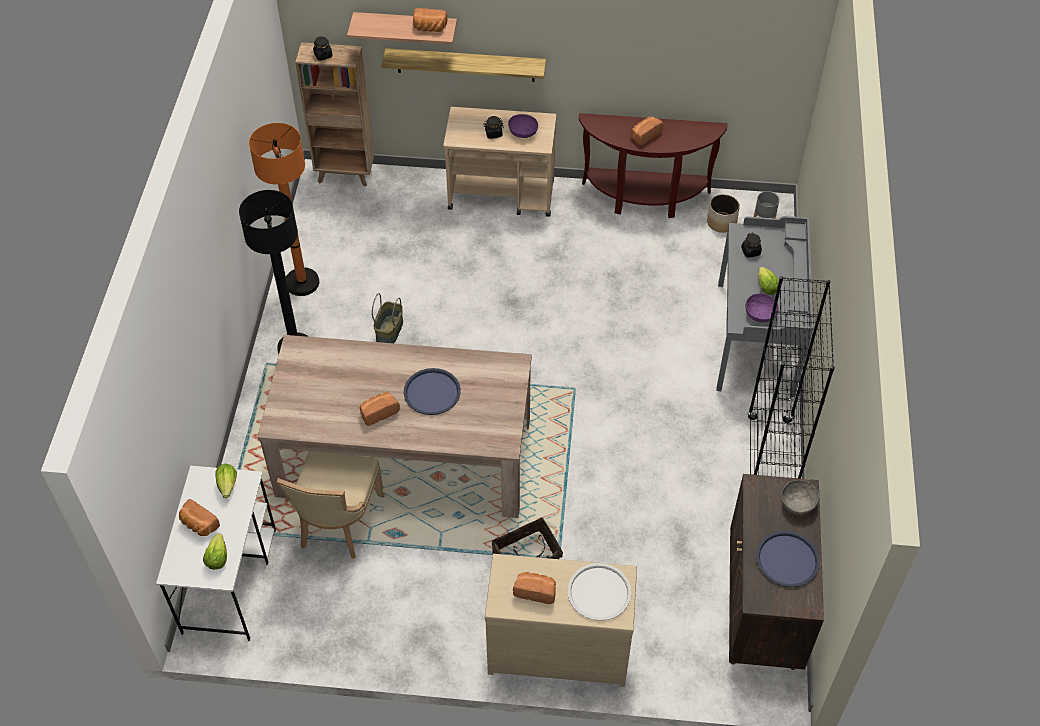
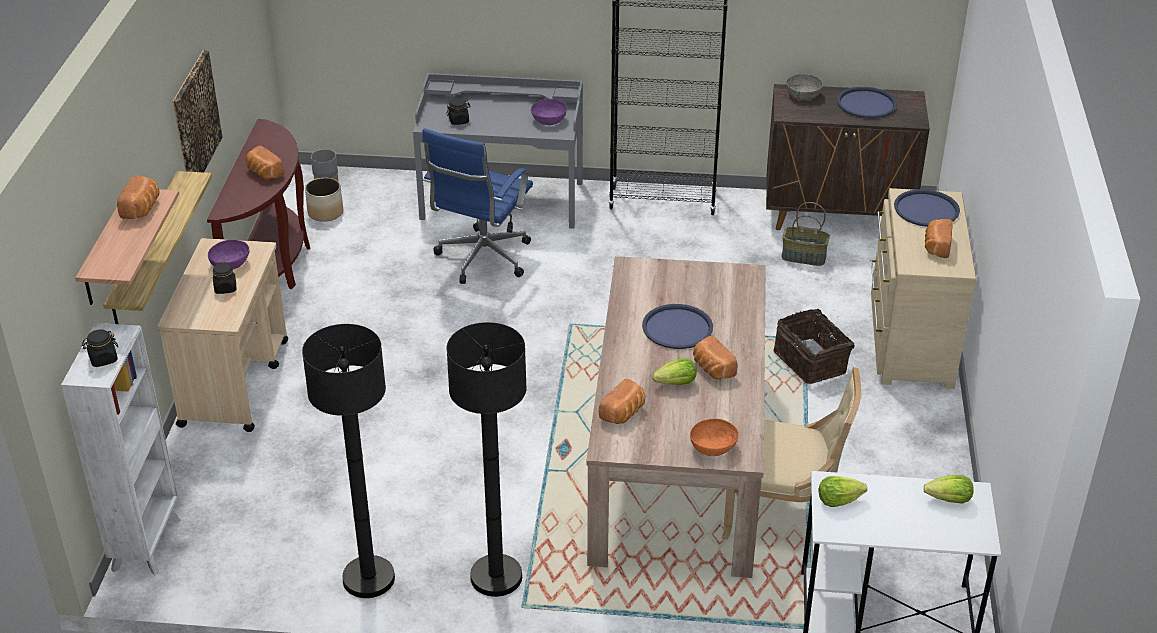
camera: 90 degrees left, 15 degrees down
(198, 525) = (904, 522): bread -> bread (624, 413)
(288, 408) = (713, 447): none -> orange bowl
(302, 282) = (368, 578): orange floor lamp -> black floor lamp
(345, 174) = (147, 543): brown bookcase -> white bookcase
(389, 330) = (469, 482): basket -> basket (803, 257)
(599, 53) = (195, 119): none -> picture
(599, 592) = (926, 209): white tray -> blue tray
(662, 327) = (481, 260): none -> blue office chair
(766, 287) = (511, 115): lettuce -> lettuce (676, 383)

